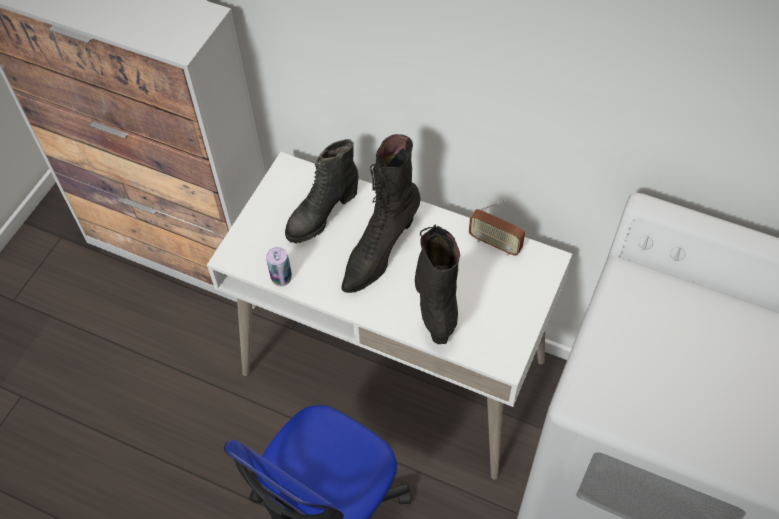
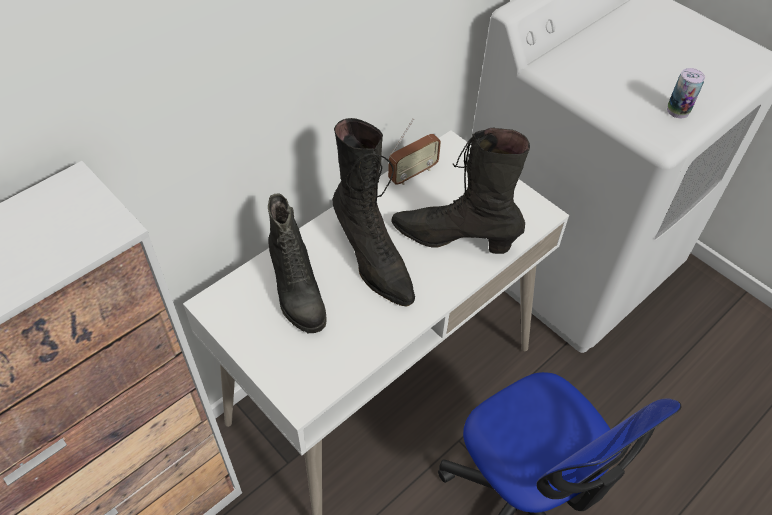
camera: 70 degrees left, 5 degrees down
(281, 278) = (358, 358): can -> can (677, 111)

